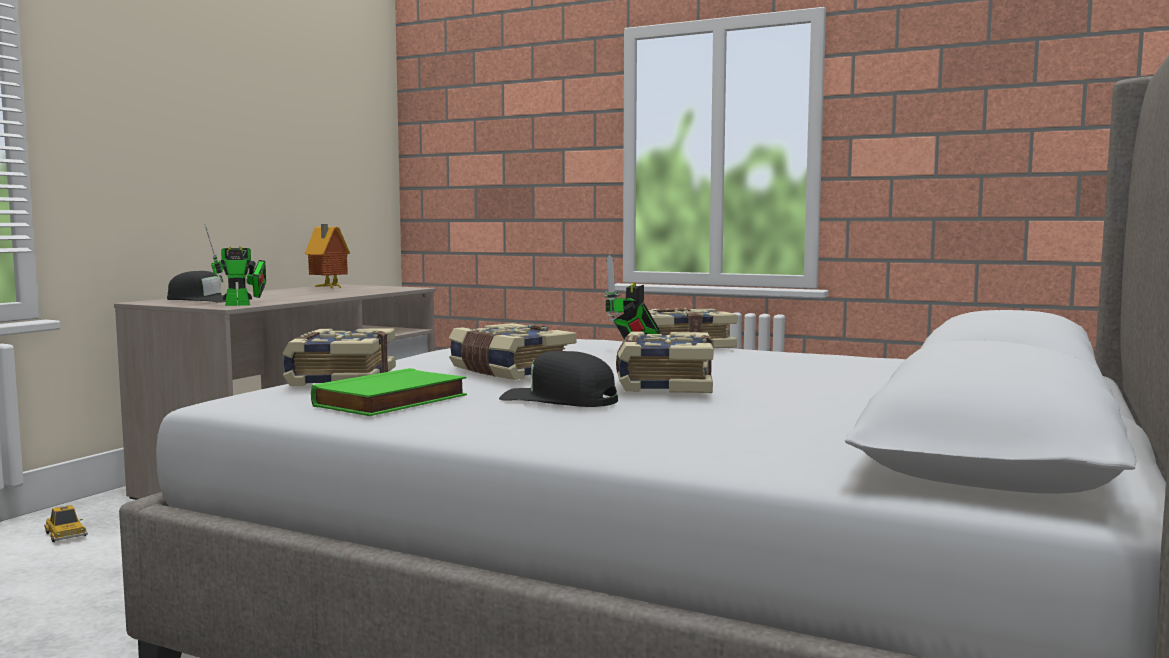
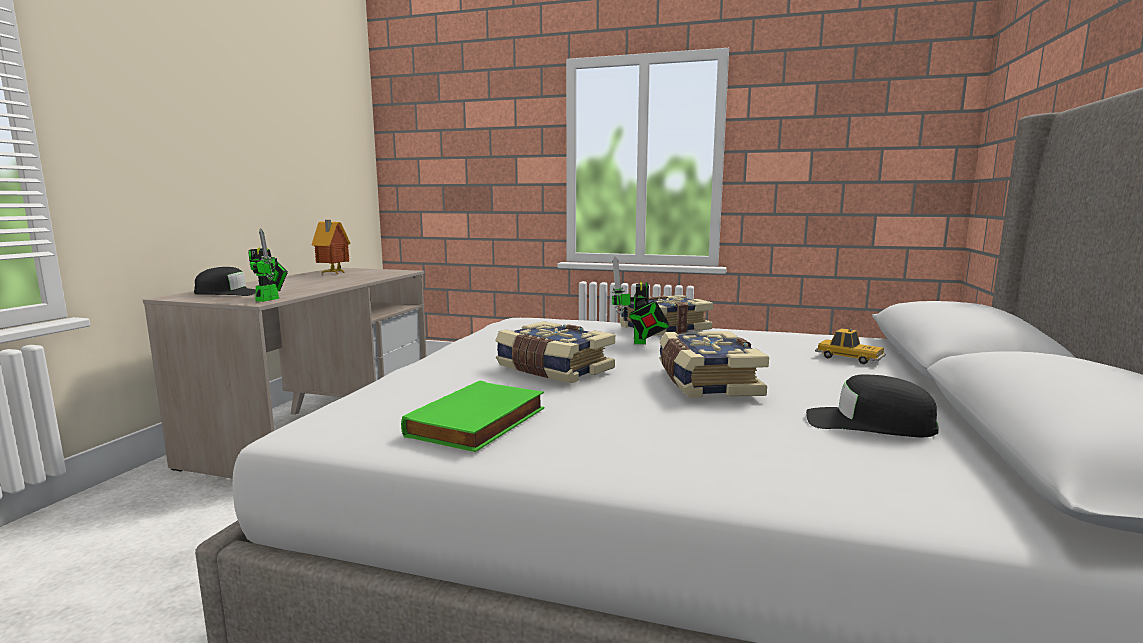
camera: 10 degrees left, 5 degrees up
(66, 535) = (116, 518): toy car -> toy car (849, 358)
(242, 305) = (270, 299): toy robot -> toy robot turned 45 degrees counterclockwise
(340, 378) = (405, 389): book -> none
(559, 400) = (636, 411): black cap -> black cap (868, 424)

